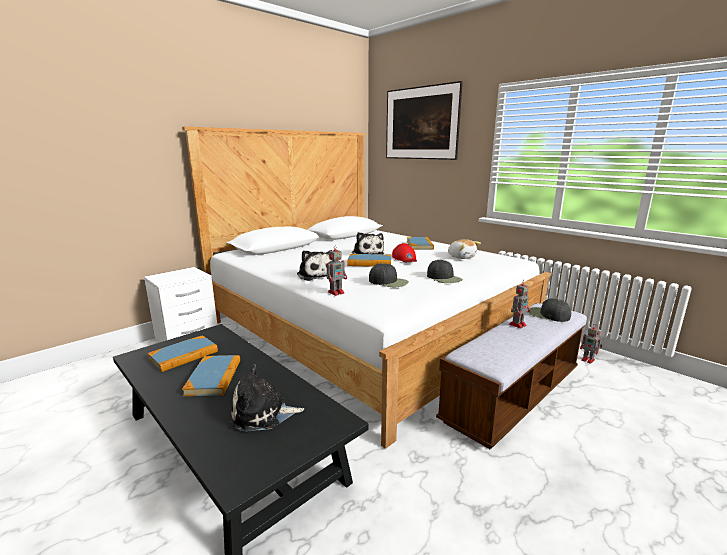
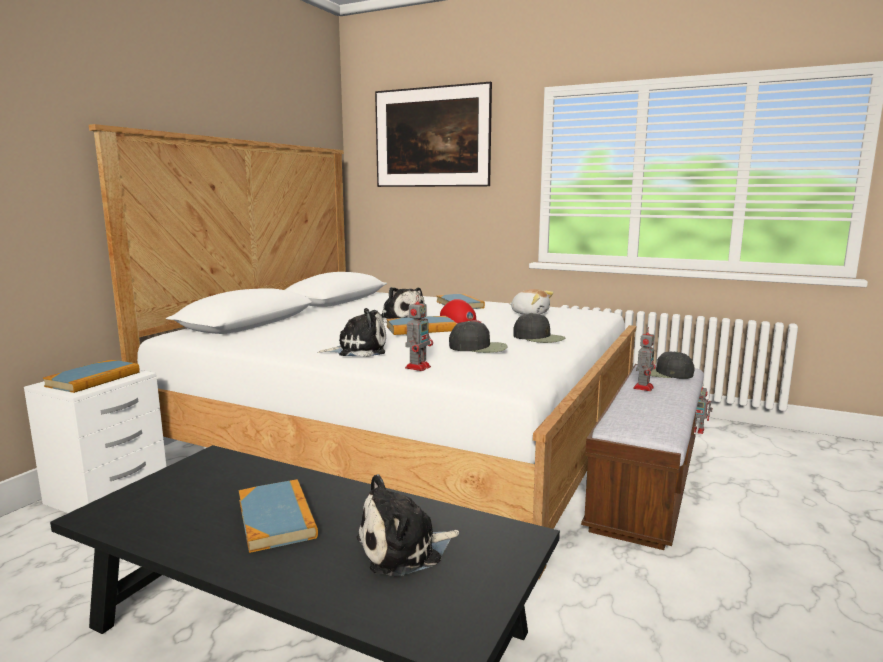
camera: 20 degrees left, 5 degrees down
(184, 355) = (191, 498): book -> book (94, 379)
(315, 275) = (358, 350): plush toy -> plush toy turned 45 degrees counterclockwise

